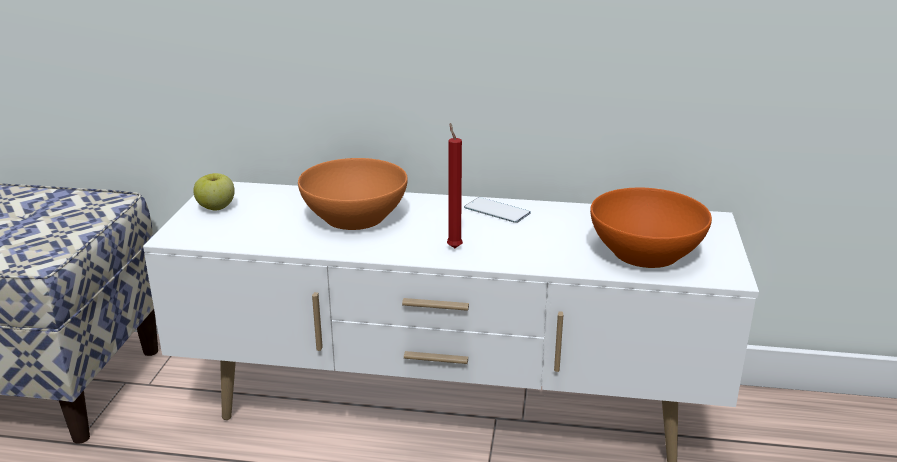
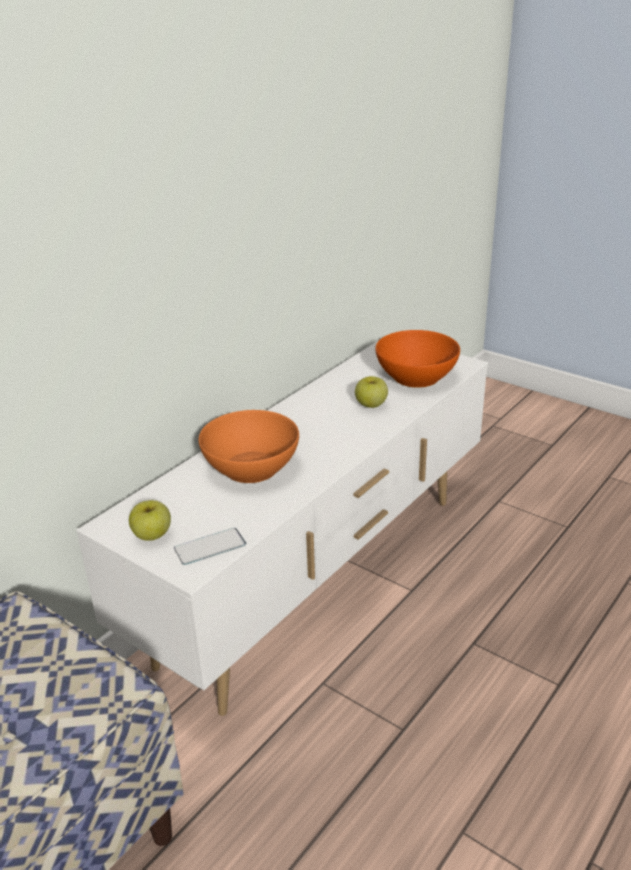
camera: 60 degrees left, 5 degrees up
(454, 247) = (346, 439): red candle -> none
(497, 210) = (304, 406): phone -> phone (210, 547)
(543, 242) = (371, 405): none -> apple

